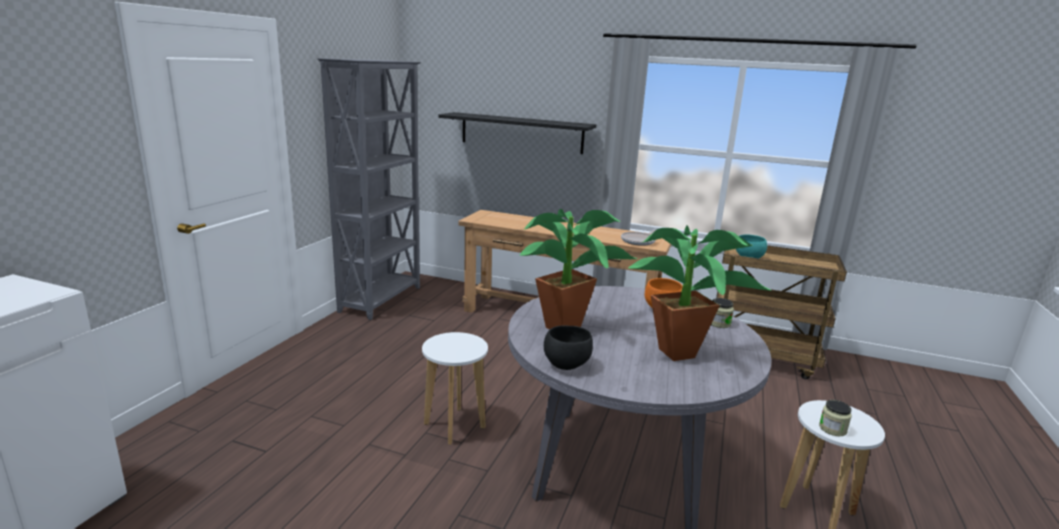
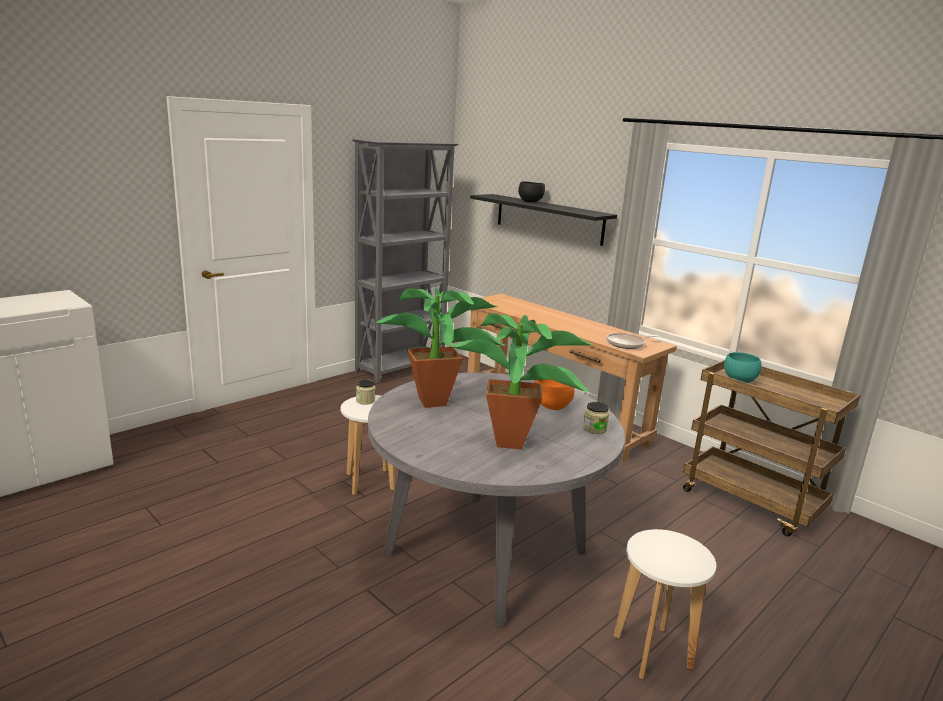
camera: 25 degrees right, 0 degrees up
(566, 364) = (395, 428): black bowl -> black bowl (530, 202)
(832, 429) = (651, 557): jar -> jar (365, 401)

